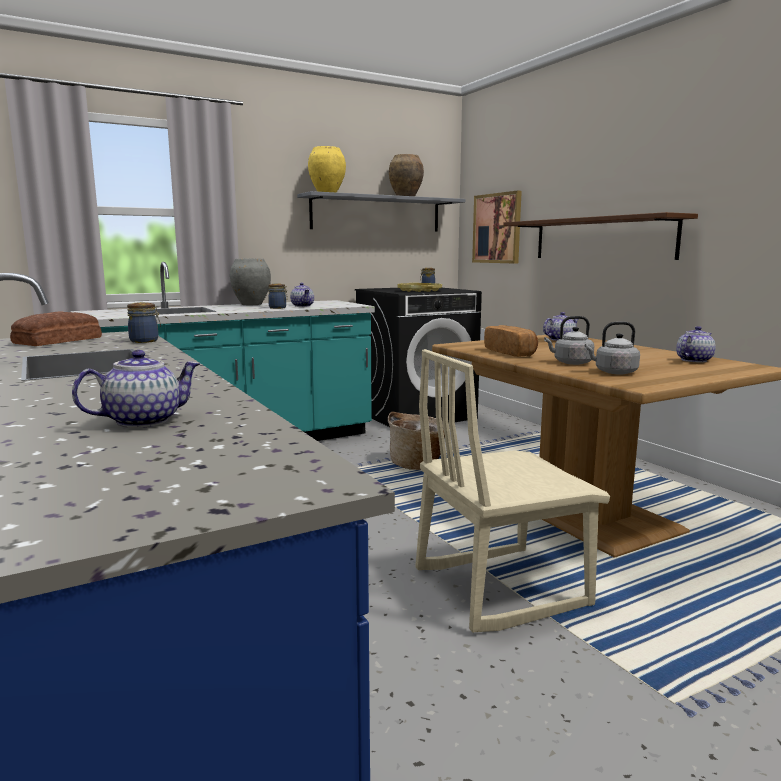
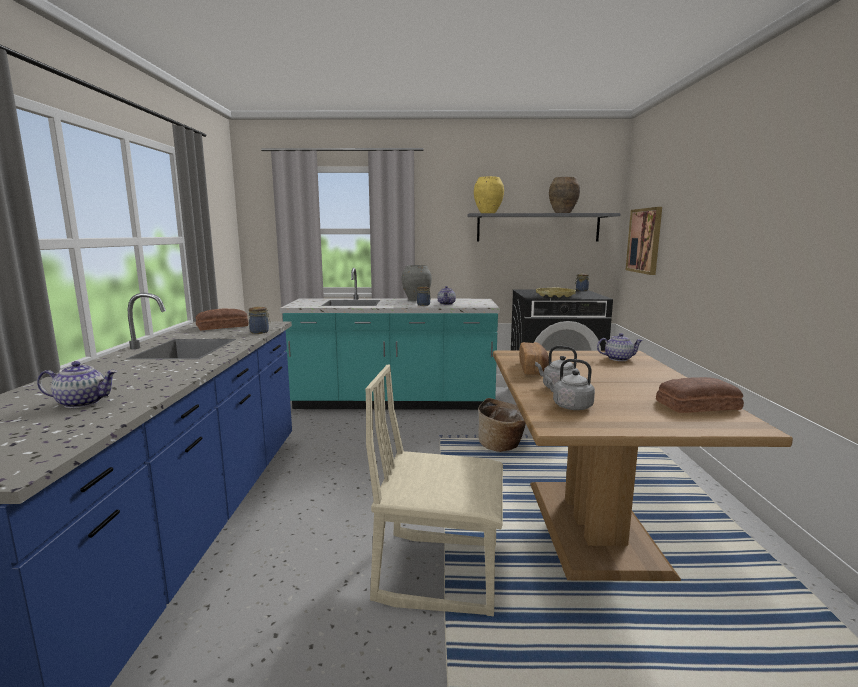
camera: 30 degrees right, 0 degrees up
(601, 239) = (713, 259): brown shelf -> none
(693, 360) = (696, 405): teapot -> bread

